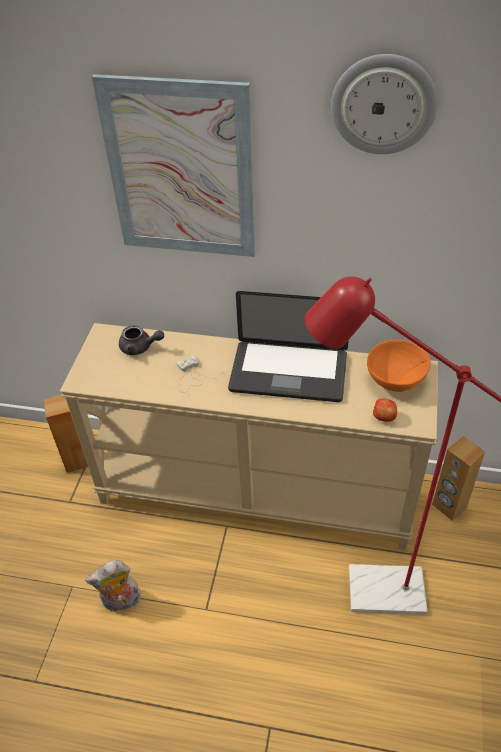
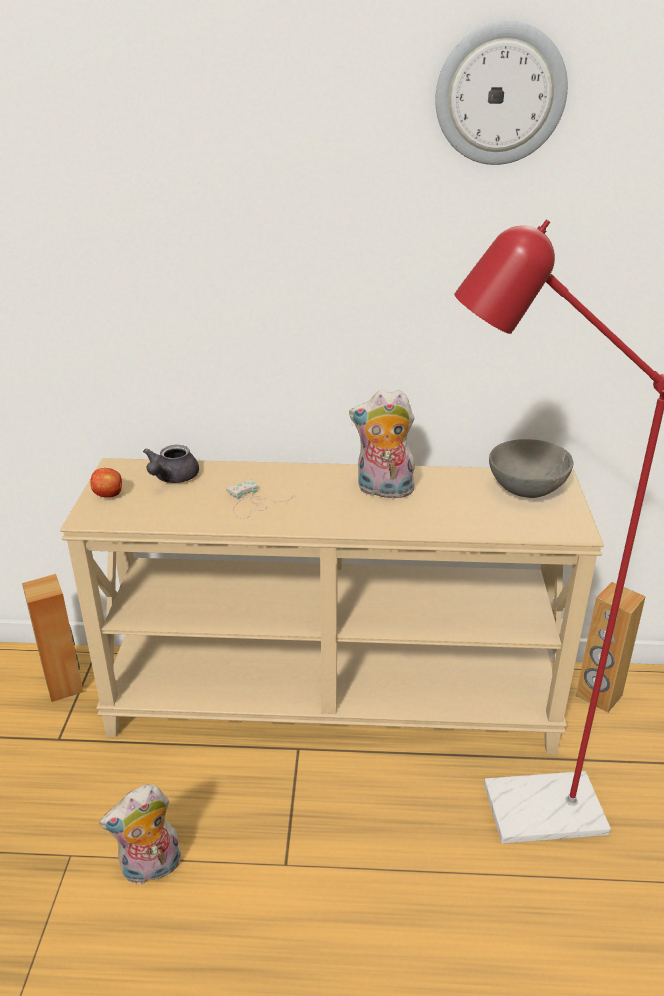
camera: 10 degrees left, 15 degrees down
(140, 347) = (172, 478): grey teapot -> grey teapot turned 105 degrees clockwise
(181, 171) = (235, 209): picture -> none
(288, 372) = (383, 491): laptop -> plush toy
(384, 417) = (526, 527): apple -> apple (109, 495)
(396, 379) = (527, 489): orange bowl -> grey bowl

